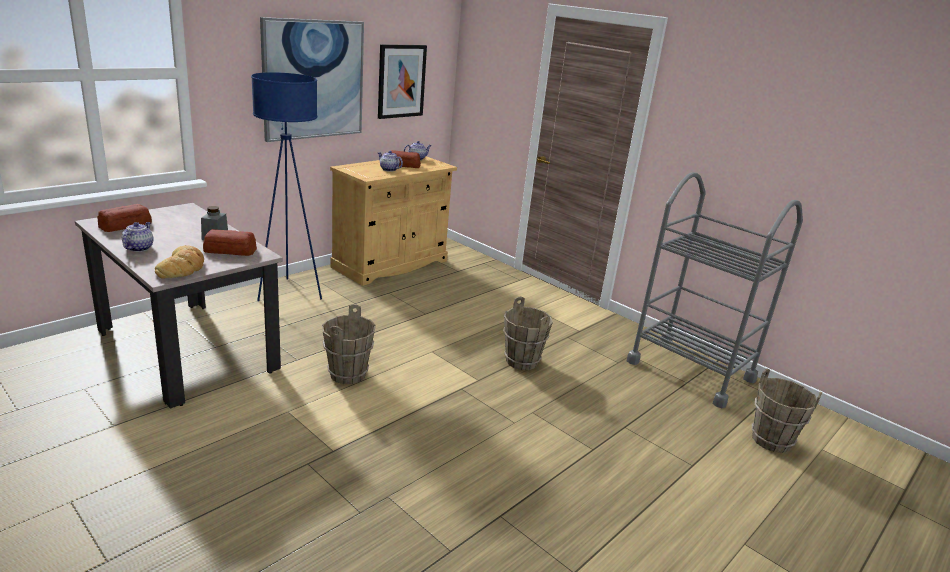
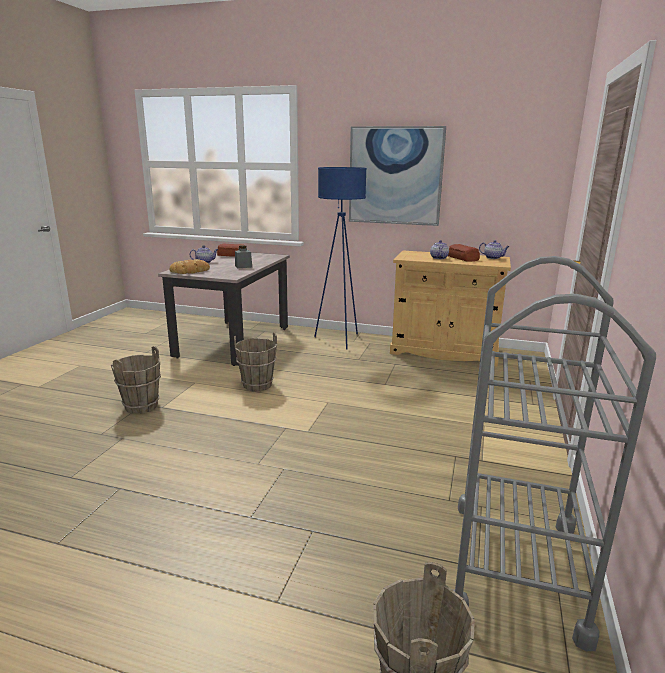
camera: 65 degrees right, 5 degrees down
(229, 250) = (229, 271): bread -> none
(401, 81) = (492, 182): picture -> none
(521, 361) = (366, 443): brown bucket -> brown bucket (141, 406)

